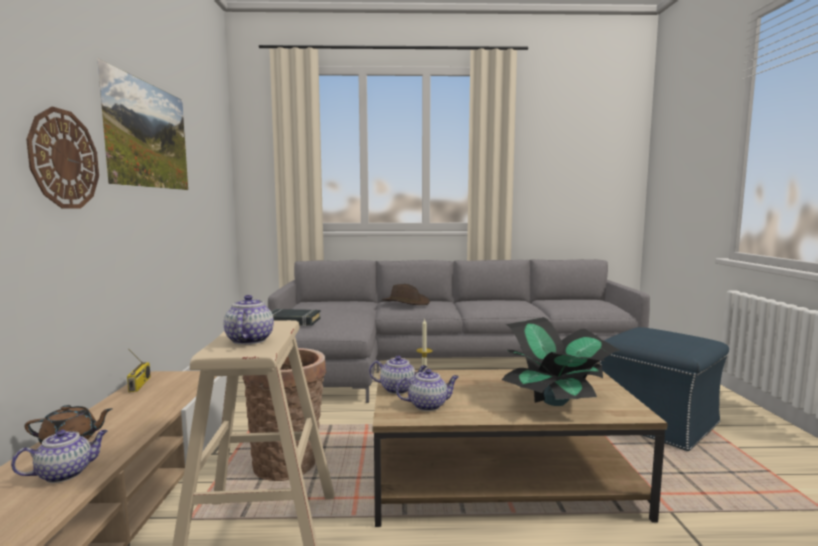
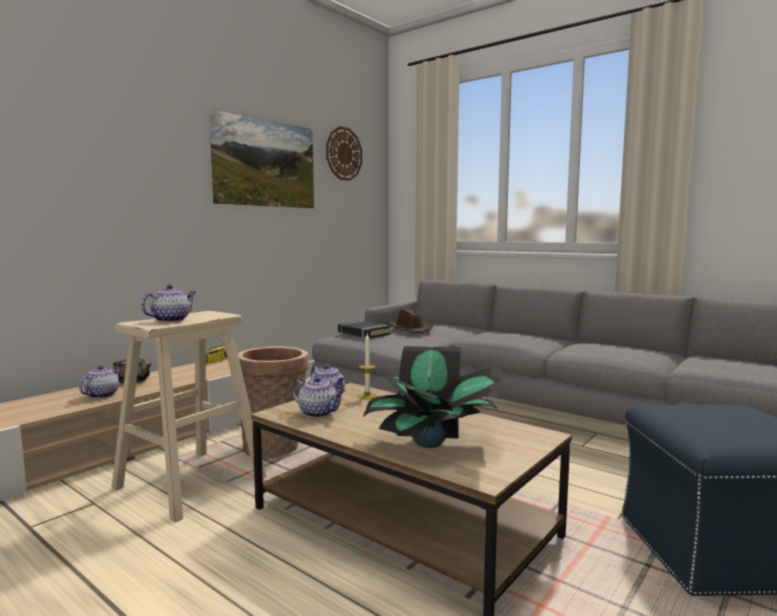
camera: 40 degrees right, 0 degrees up
(64, 159) = (169, 186): wall clock -> wall clock (343, 154)
(66, 473) = (102, 395): teapot -> teapot turned 75 degrees counterclockwise
(406, 302) = (502, 333): brown hat -> brown hat (410, 329)

